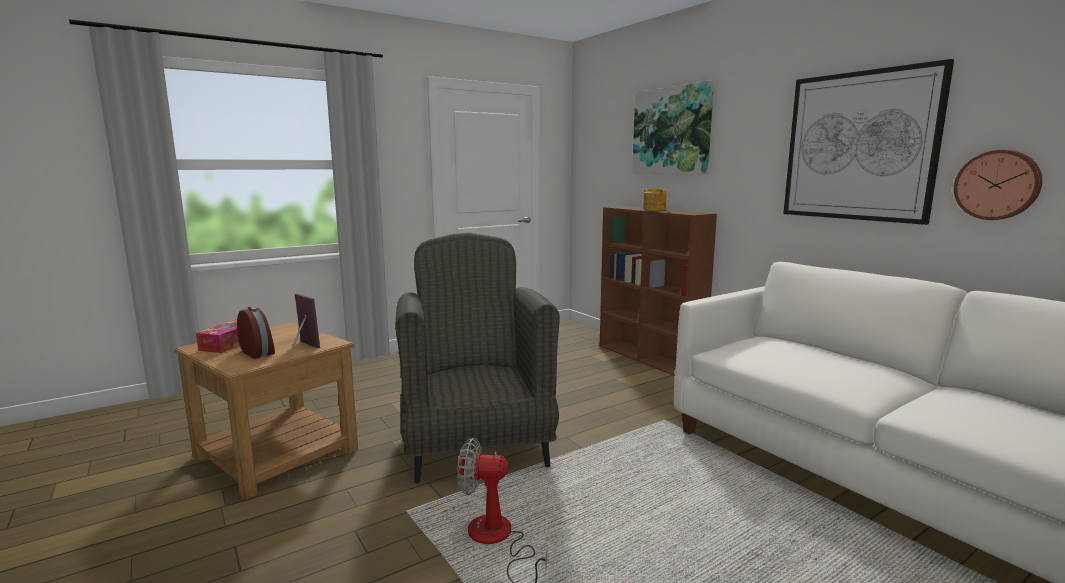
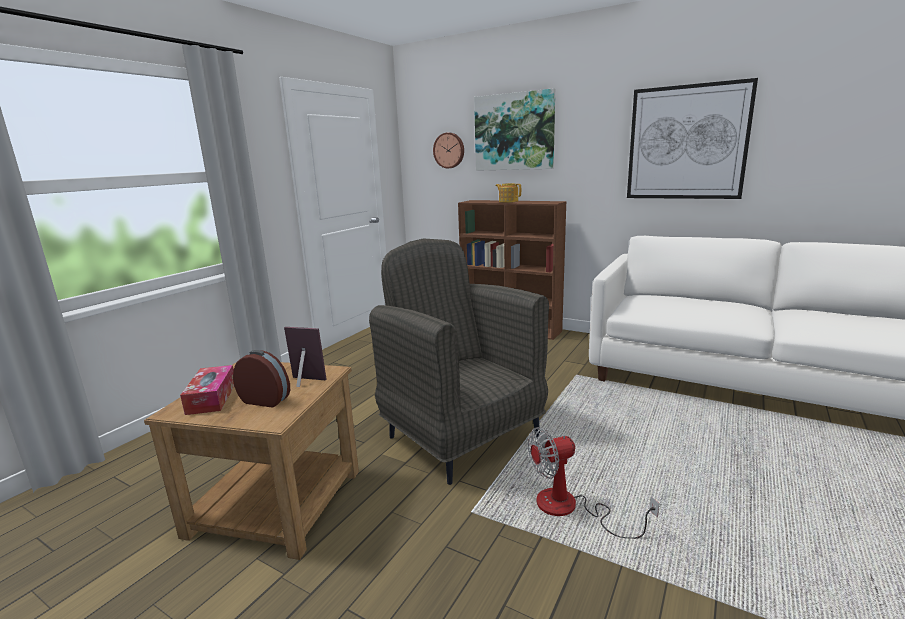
camera: 25 degrees left, 5 degrees up
(997, 185) = (788, 168): wall clock -> wall clock (449, 150)

